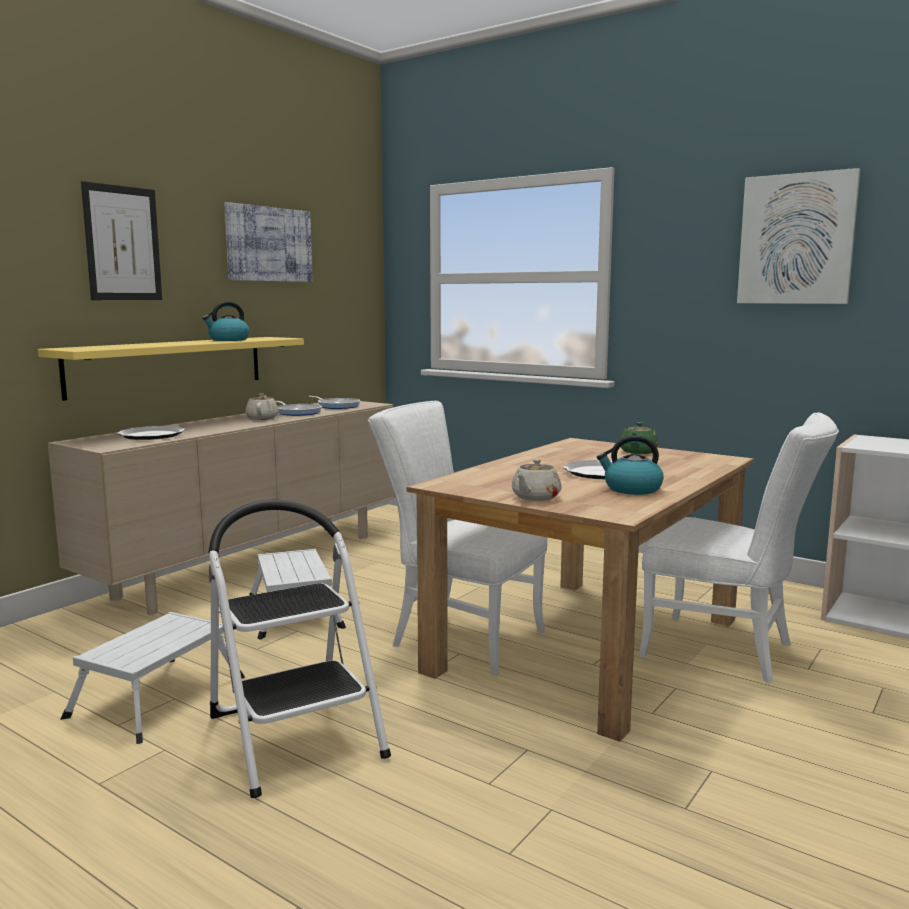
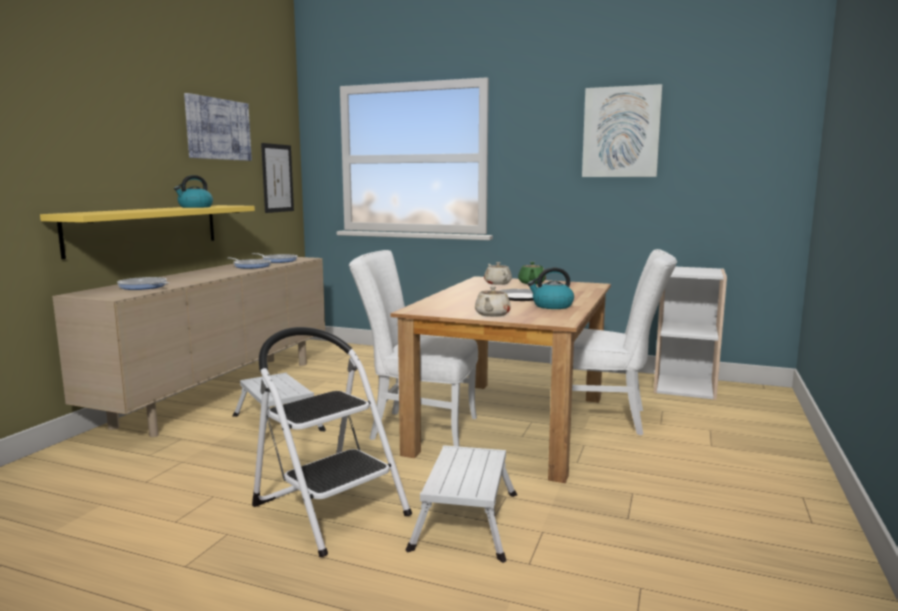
camera: 15 degrees left, 0 degrees up
(122, 243) = (106, 124): picture -> picture (277, 178)
(151, 435) = (144, 287): plate -> frying pan
(158, 696) = (198, 496): white step ladder -> white step ladder (466, 520)
(262, 418) = (226, 271): beige teapot -> beige teapot (497, 283)

